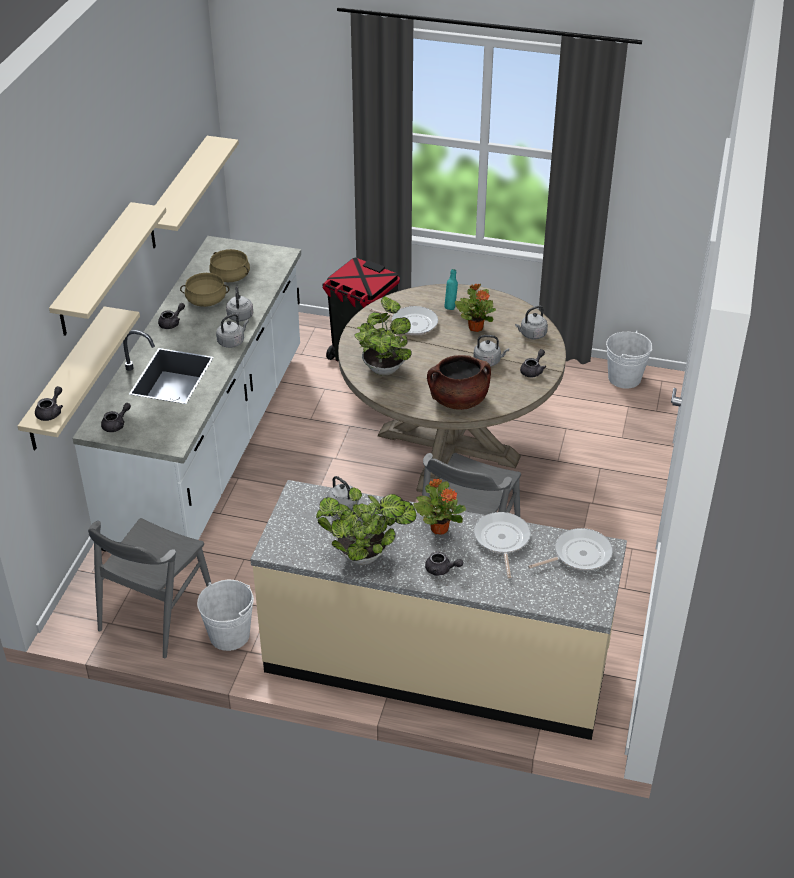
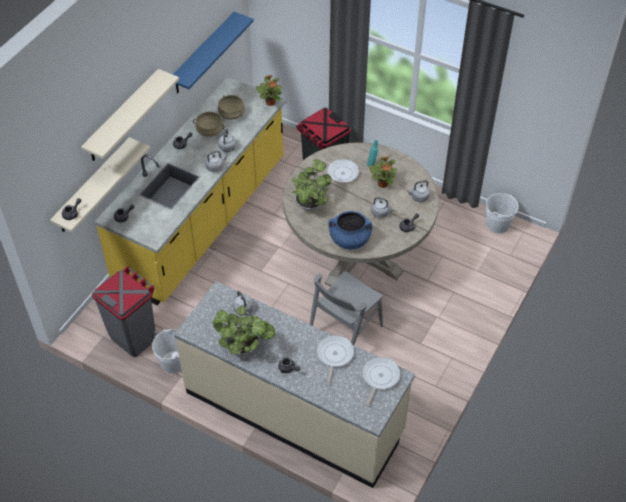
camera: 15 degrees right, 10 degrees up
(156, 614) = (133, 337): grey chair -> grey trash can
(178, 193) = (203, 54): beige shelf -> blue shelf
(209, 445) = (203, 221): white counter -> yellow counter
(439, 528) = (298, 338): potted plant -> potted plant (270, 102)
(458, 400) = (349, 240): brown cooking pot -> blue cooking pot
(579, 554) = (379, 377): frying pan -> frying pan turned 60 degrees counterclockwise

